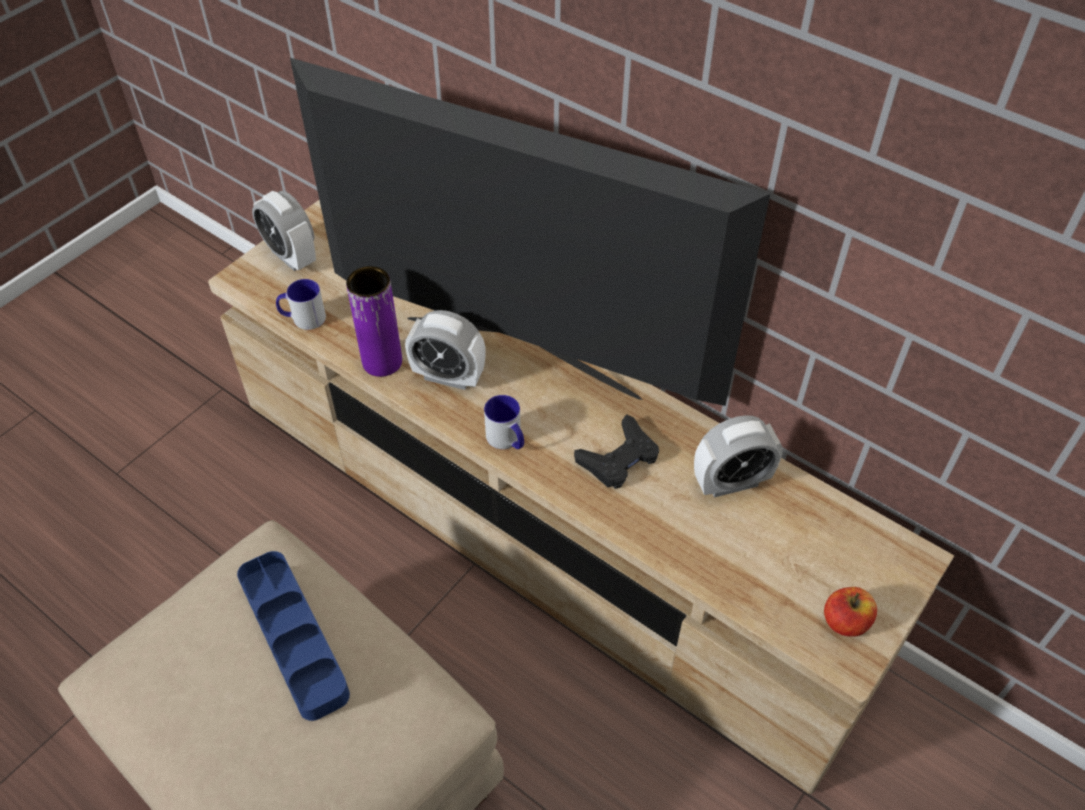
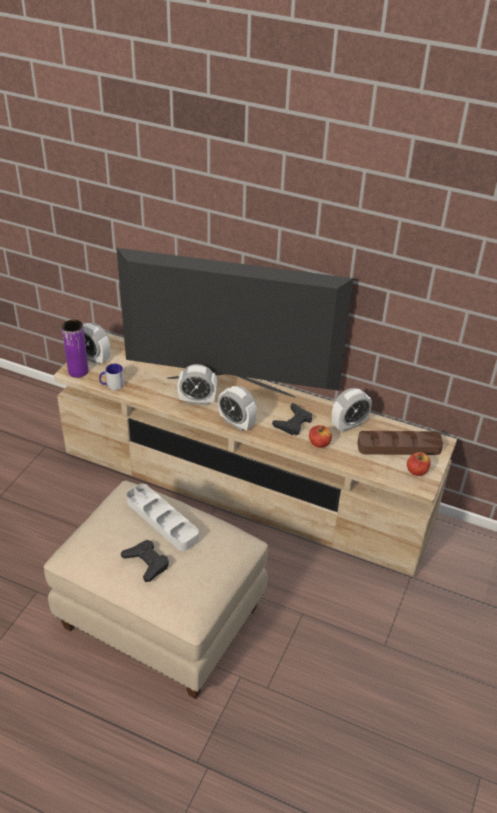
camera: 15 degrees left, 10 degrees down
(230, 735) = (146, 563): none -> black game controller
(294, 638) = (162, 520): blue tray -> grey tray
(382, 362) = (161, 399): purple vase -> purple vase (78, 371)
(507, 440) = (237, 423): mug -> alarm clock
(657, 516) = (319, 443): none -> apple
(822, 553) = (399, 446): none -> brown tray

